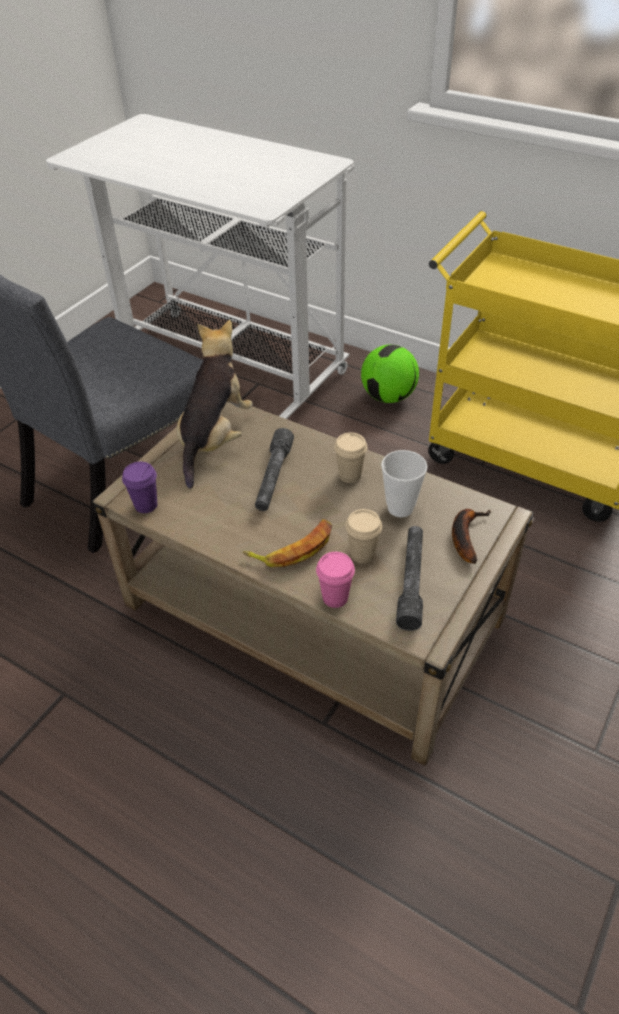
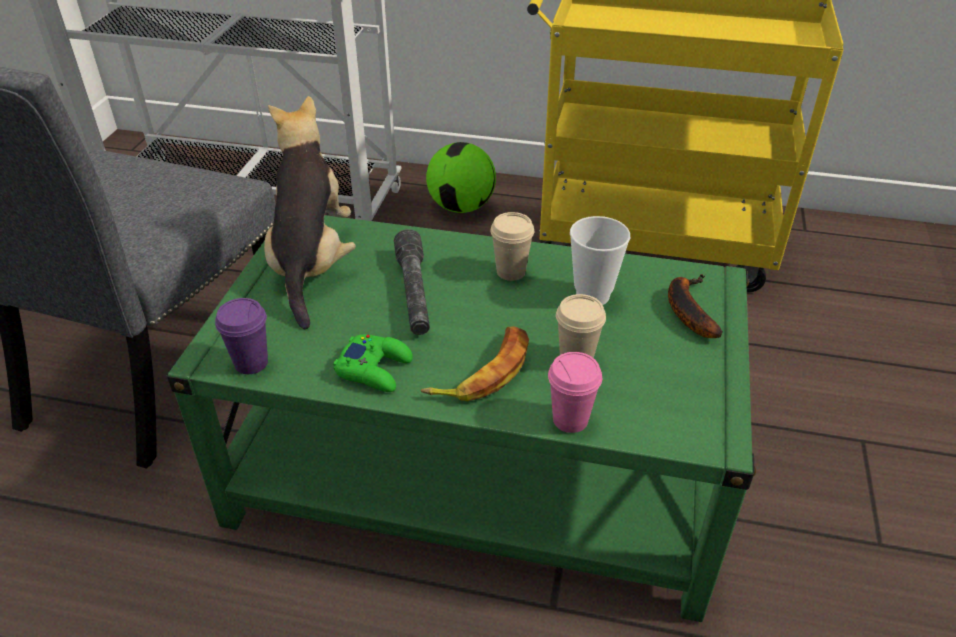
camera: 20 degrees left, 5 degrees down
(222, 528) = (375, 369): none -> green game controller
(312, 613) = (478, 471): beige coffee table -> green coffee table
(411, 581) = (654, 377): grey flashlight -> none

